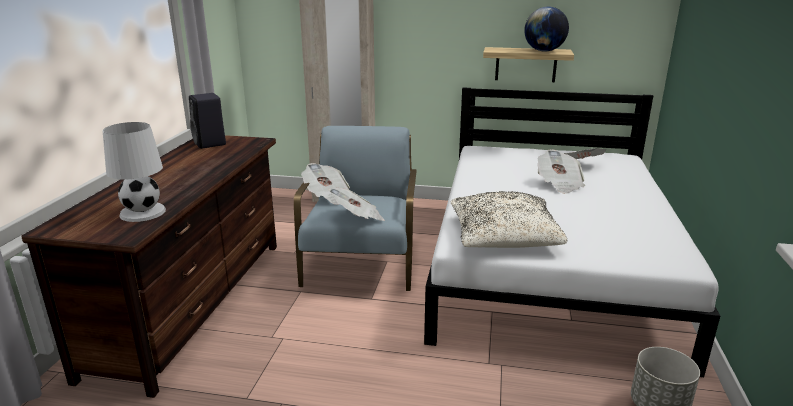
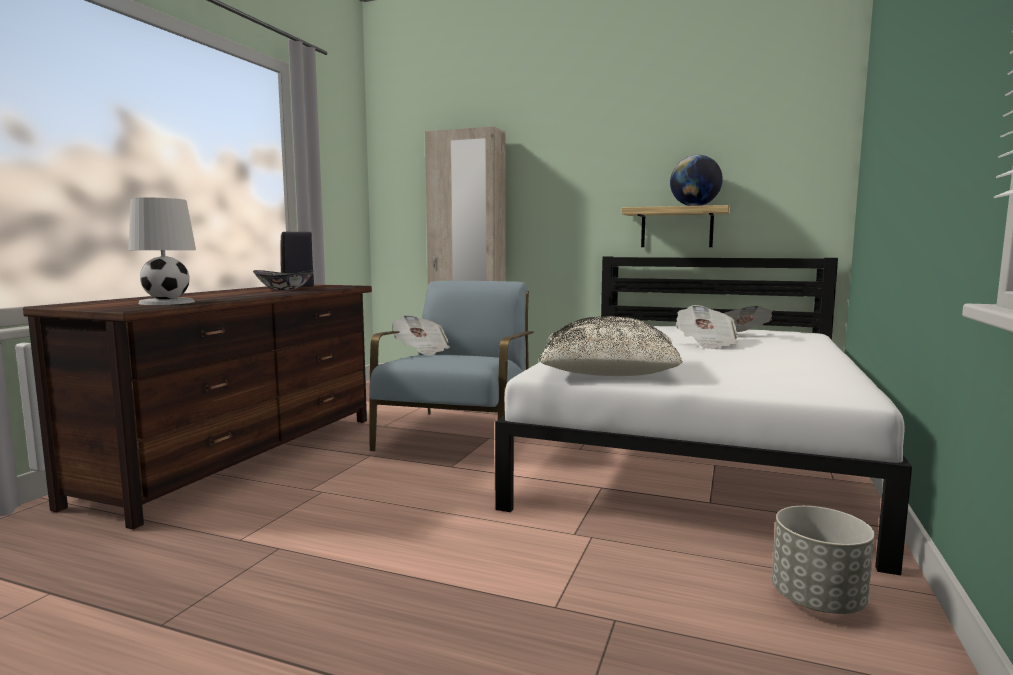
camera: 10 degrees right, 15 degrees down
(208, 158) = (284, 289): none -> bowl
(358, 217) = (442, 362): newspaper -> none

